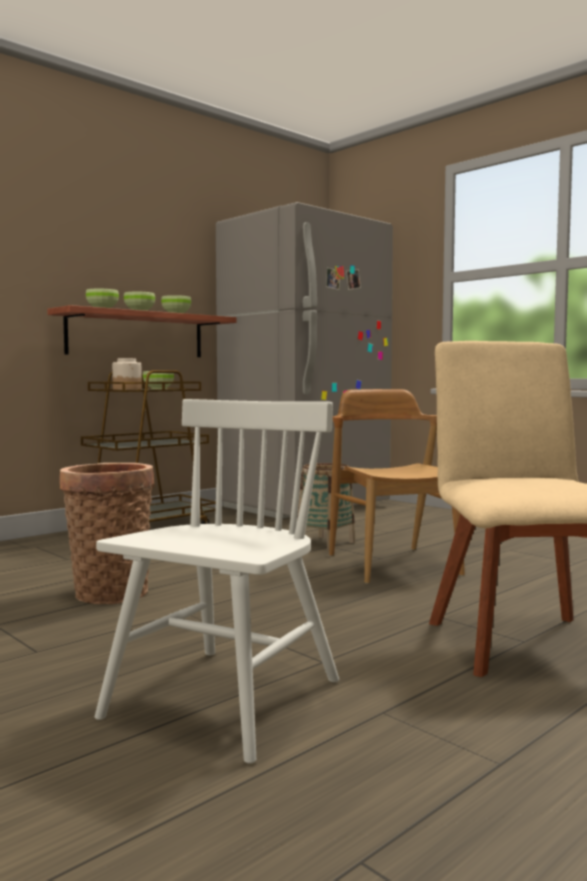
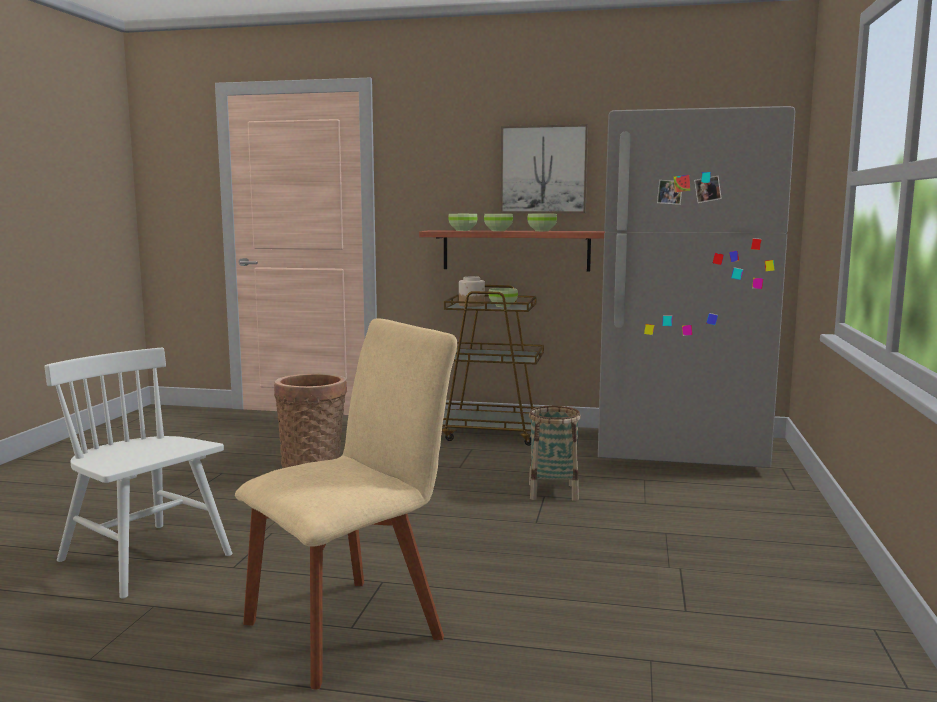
camera: 55 degrees right, 5 degrees up
(159, 255) = (543, 169): none -> picture
(224, 700) = (145, 558): white chair -> white chair turned 135 degrees counterclockwise
(393, 564) = (522, 531): brown chair -> none

